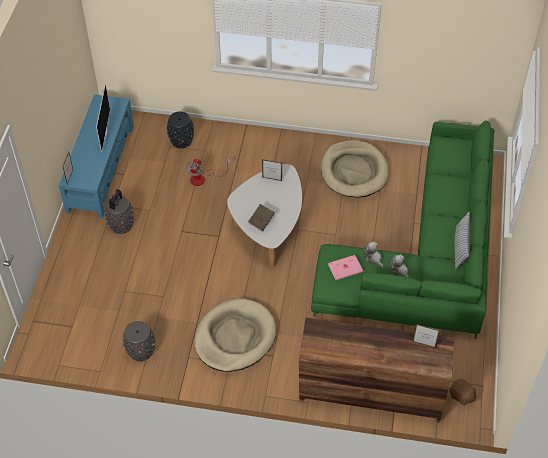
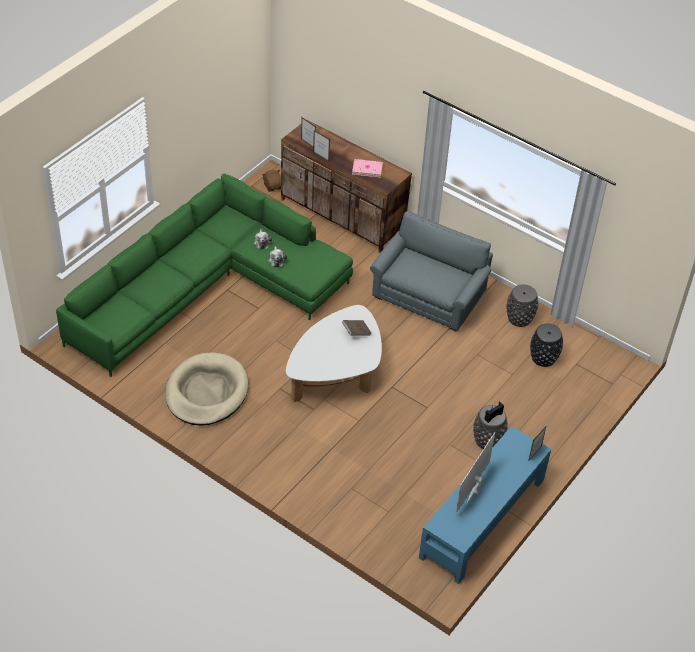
camera: 155 degrees left, 5 degrees down
(181, 141) = (371, 512): black stool -> black stool (543, 358)
(203, 178) = (372, 455): fan -> none
(235, 337) = (429, 295): beige dog bed -> grey armchair
(272, 179) = (317, 368): picture frame -> picture frame (321, 157)
(345, 269) = (308, 260): pink book -> pink book (367, 169)
(460, 248) = (193, 237): pillow -> none

